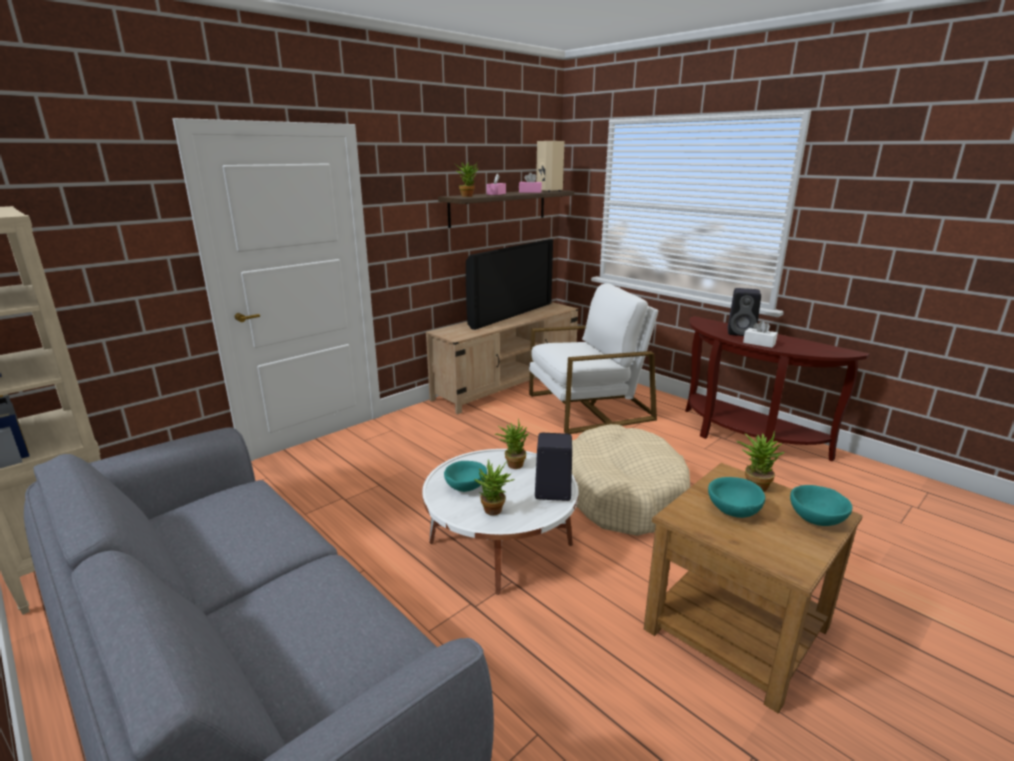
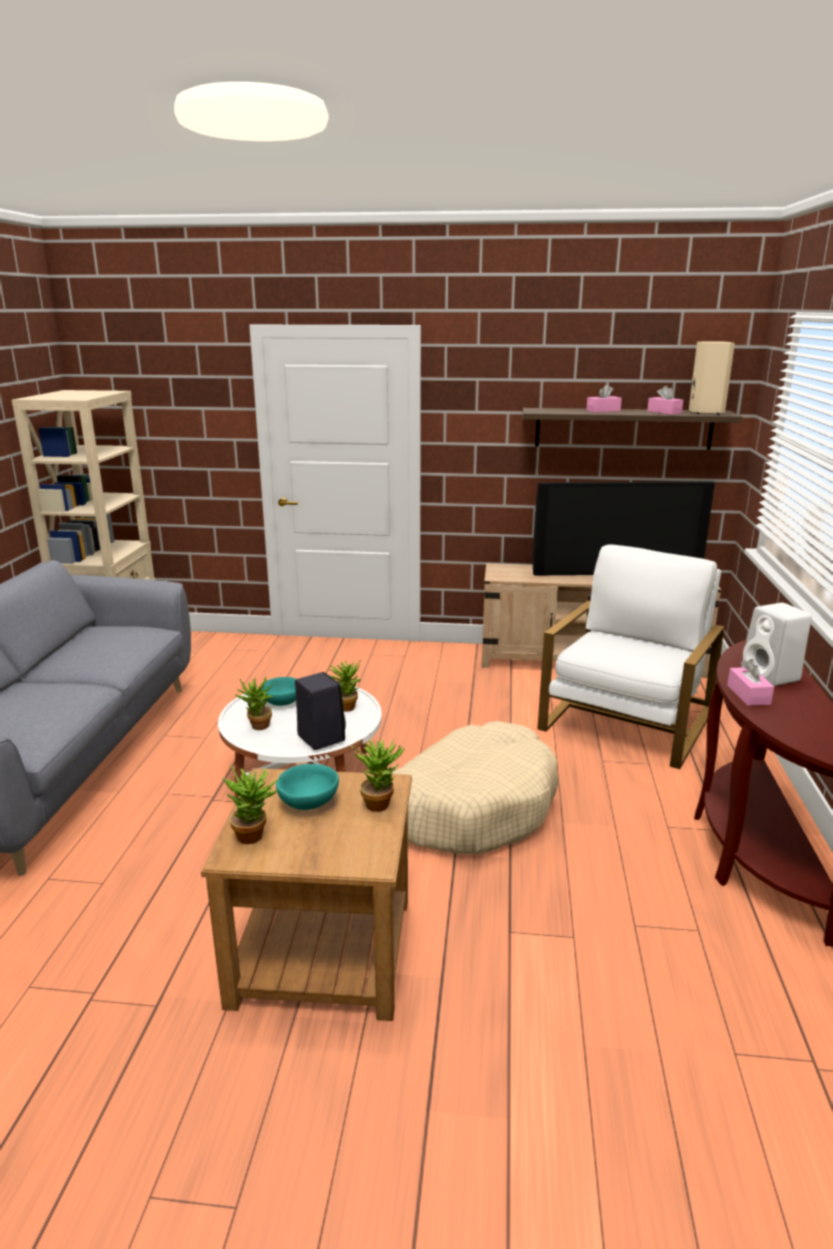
camera: 50 degrees right, 0 degrees up
(468, 196) = (552, 410): potted plant -> potted plant (255, 835)
(588, 407) = (628, 720): white armchair -> white armchair turned 90 degrees counterclockwise
(742, 333) = (772, 676): black speaker -> white speaker
(759, 343) = (748, 694): white tissue box -> pink tissue box
(816, 519) = (345, 852): turquoise bowl -> none

